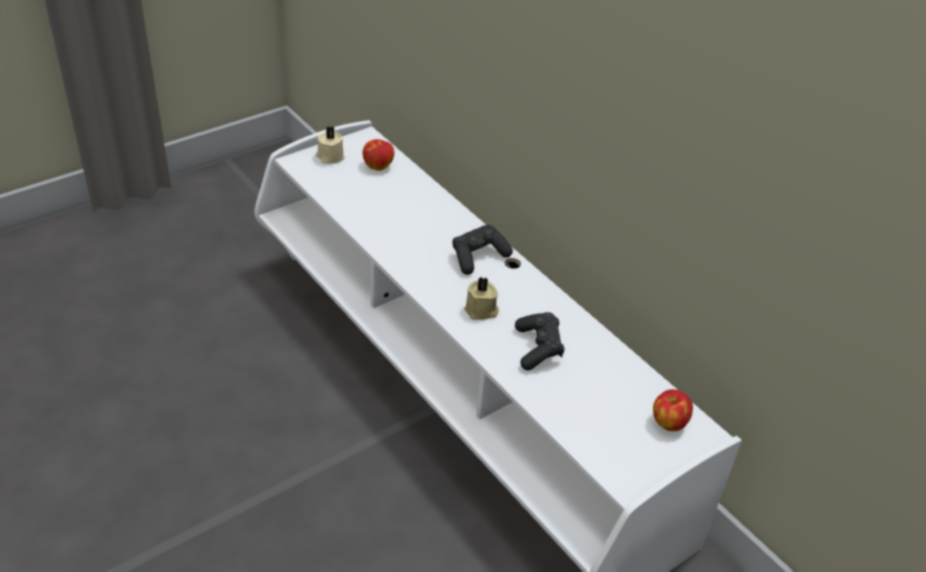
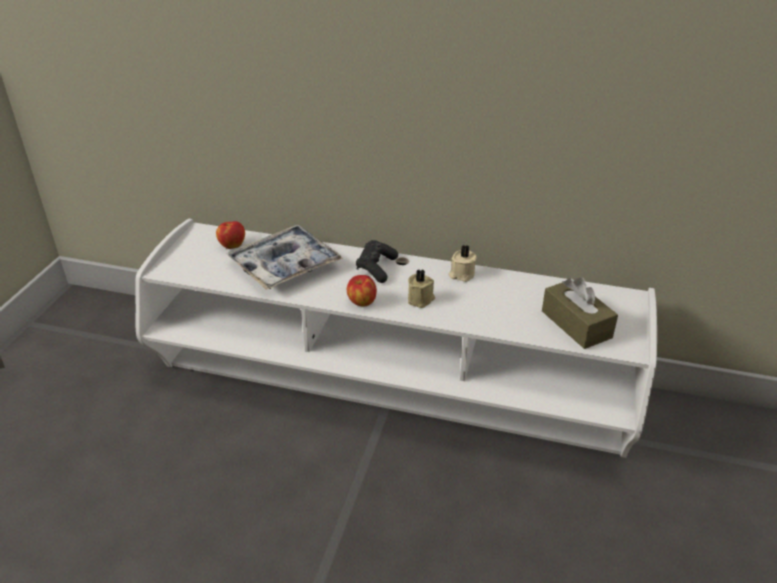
camera: 35 degrees left, 5 degrees down
(329, 157) = (186, 256): beige candle -> beige candle (461, 274)
(400, 210) = (285, 265): none -> tray
(538, 348) = (484, 302): black game controller -> none
(603, 424) = (576, 324): none -> brown tissue box
(668, 423) = (606, 302): apple -> apple (361, 302)

